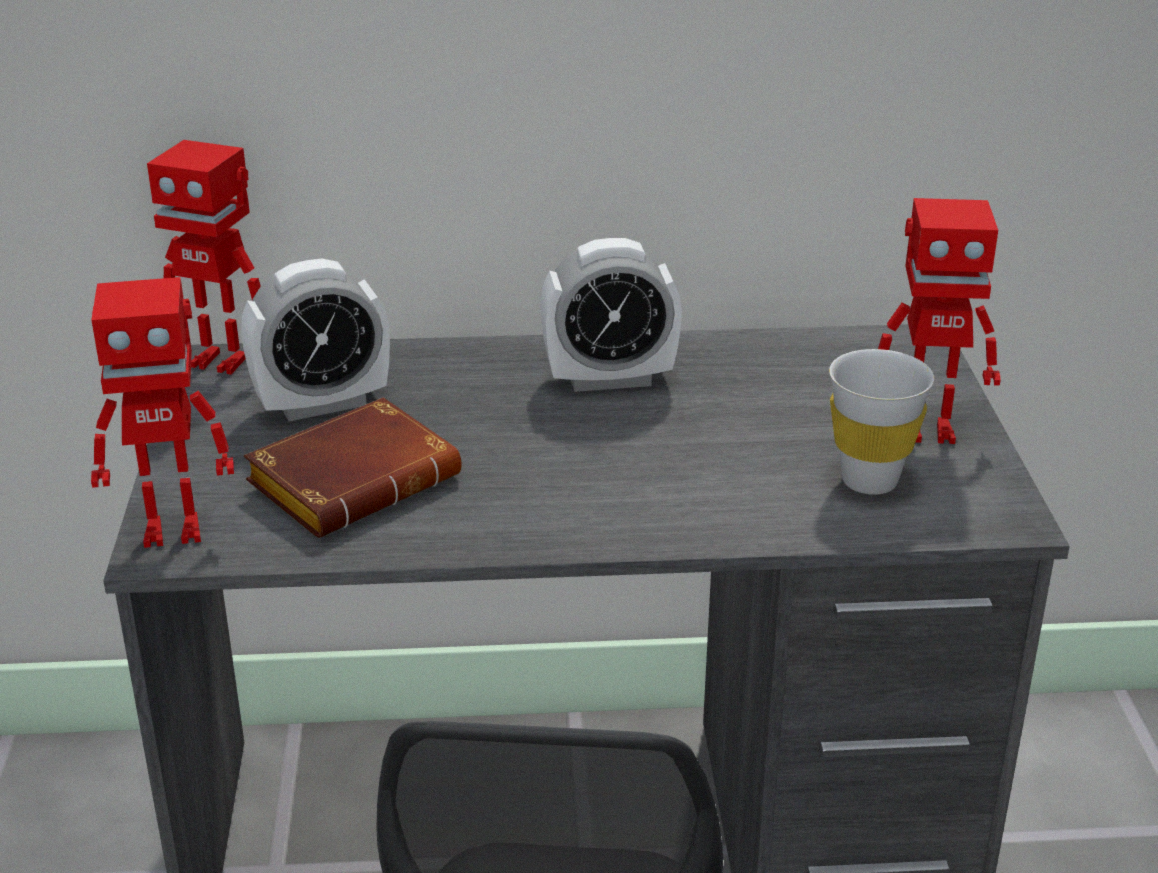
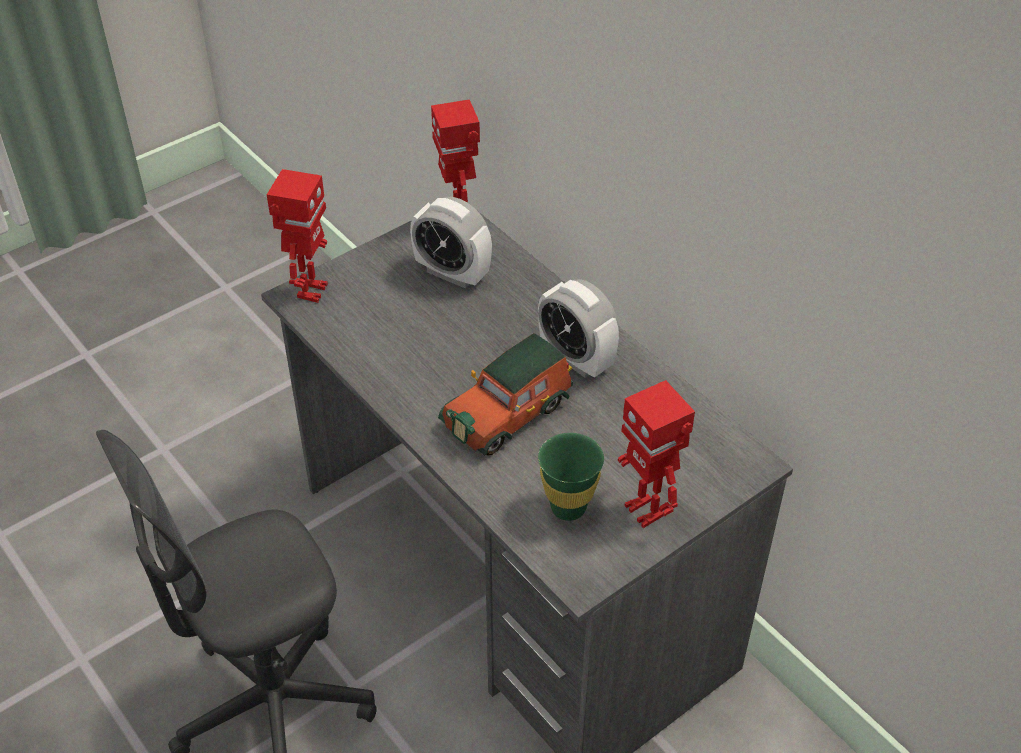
camera: 55 degrees right, 15 degrees up
(173, 530) = (310, 291): toy robot -> toy robot turned 120 degrees counterclockwise
(355, 479) = (399, 322): brown book -> none
(648, 459) = (509, 412): none -> toy car
(869, 481) = (568, 507): white cup -> green cup

